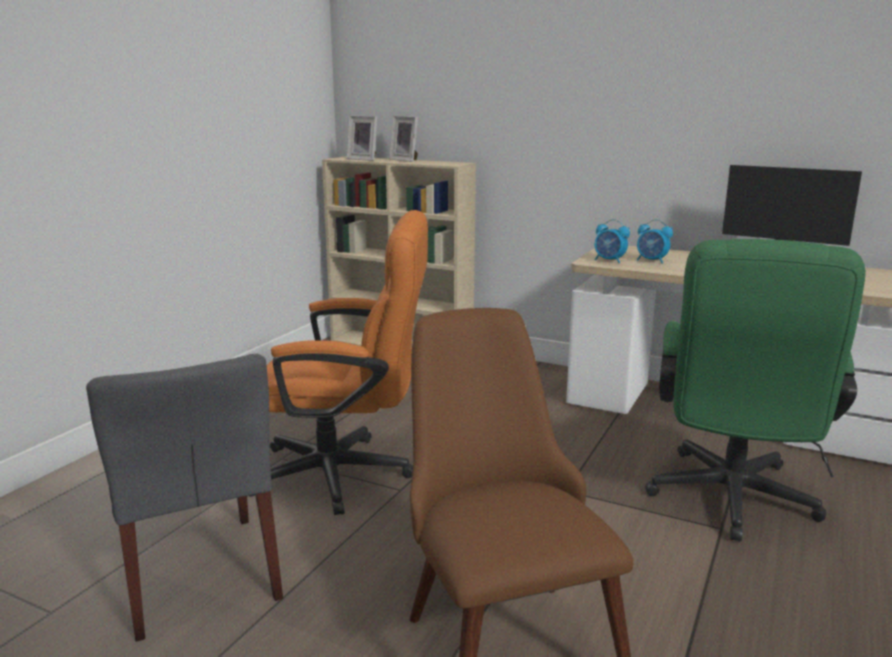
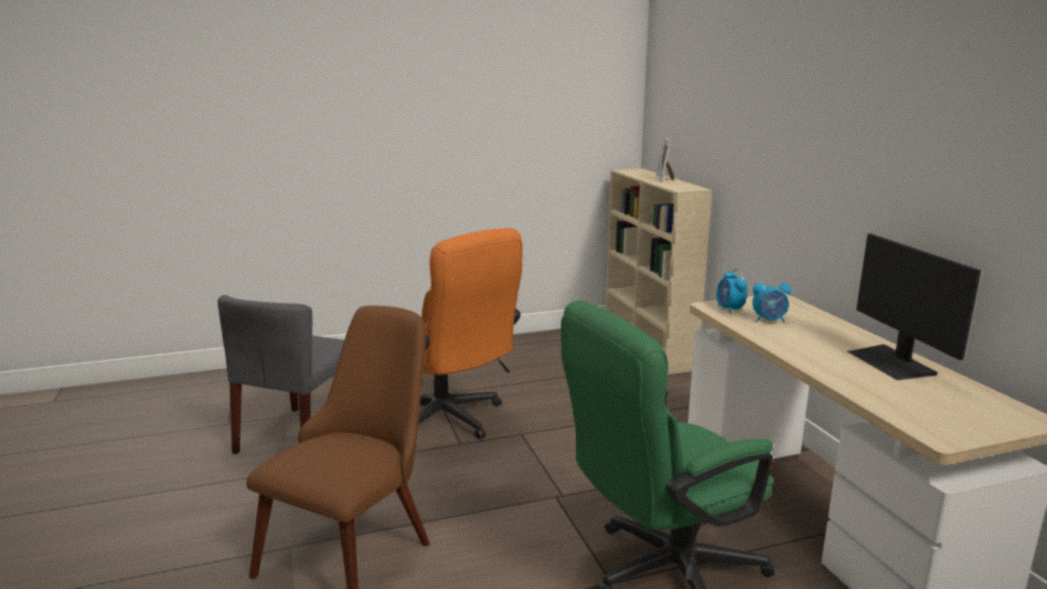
camera: 45 degrees right, 0 degrees up
(364, 159) = (638, 174): picture frame -> none
(651, 261) = (769, 320): alarm clock -> alarm clock turned 75 degrees counterclockwise

